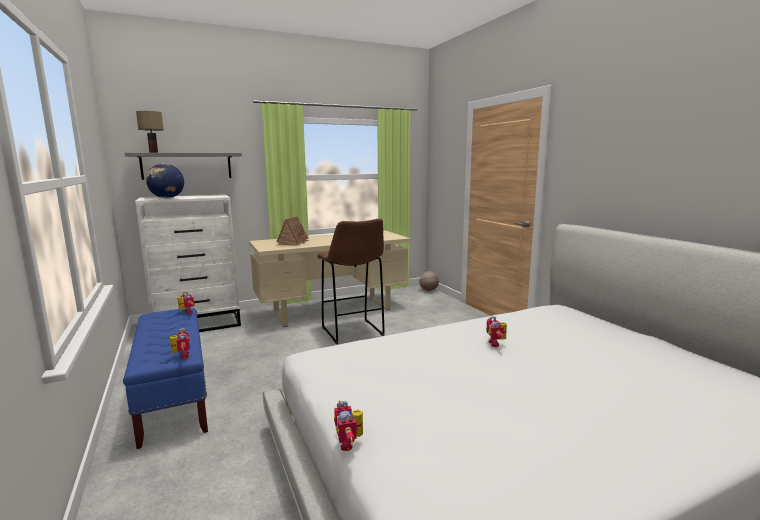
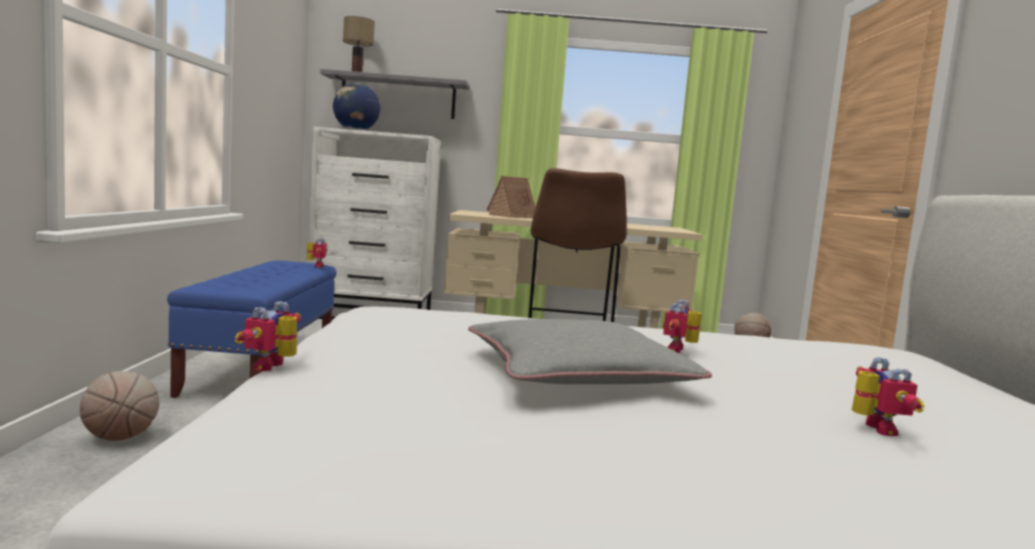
camera: 25 degrees right, 5 degrees down
(141, 500) = (120, 438): none -> basketball
(181, 356) = (246, 288): toy robot -> toy robot (873, 428)
(486, 383) = (578, 373): none -> grey pillow

